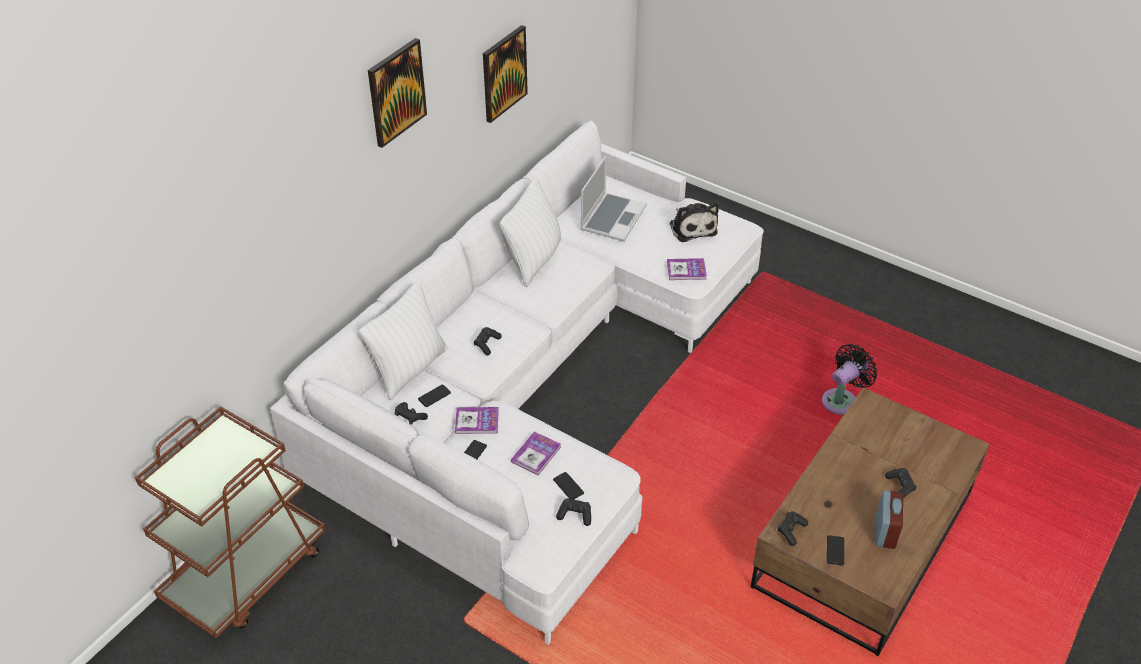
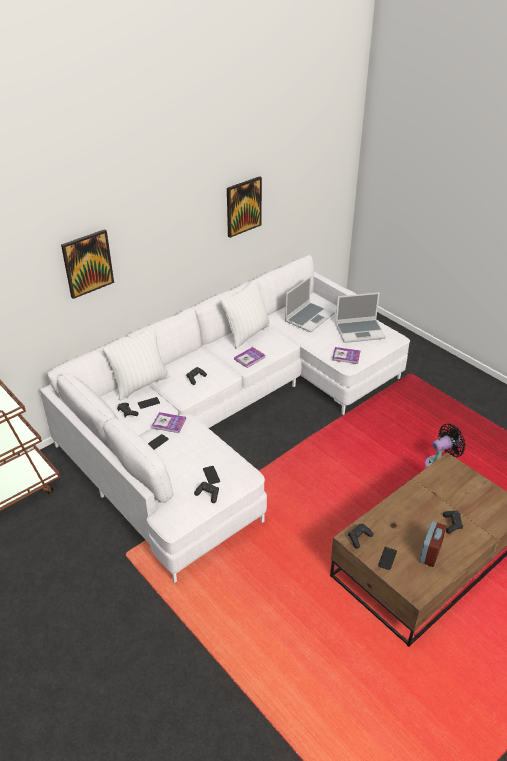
camera: 15 degrees right, 5 degrees down
(396, 92) = (154, 196): picture -> picture (87, 263)
(536, 454) = (198, 451): book -> book (249, 358)
(692, 227) = (360, 331): plush toy -> laptop

